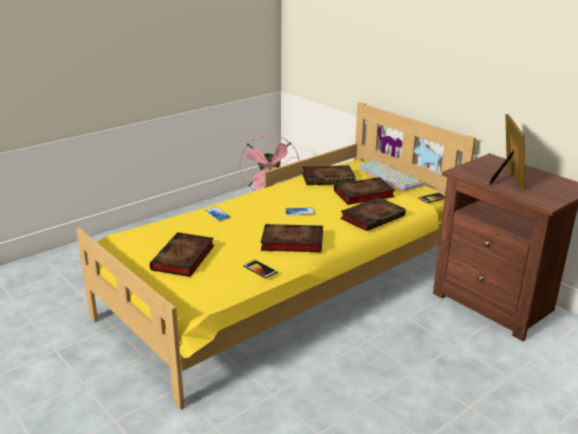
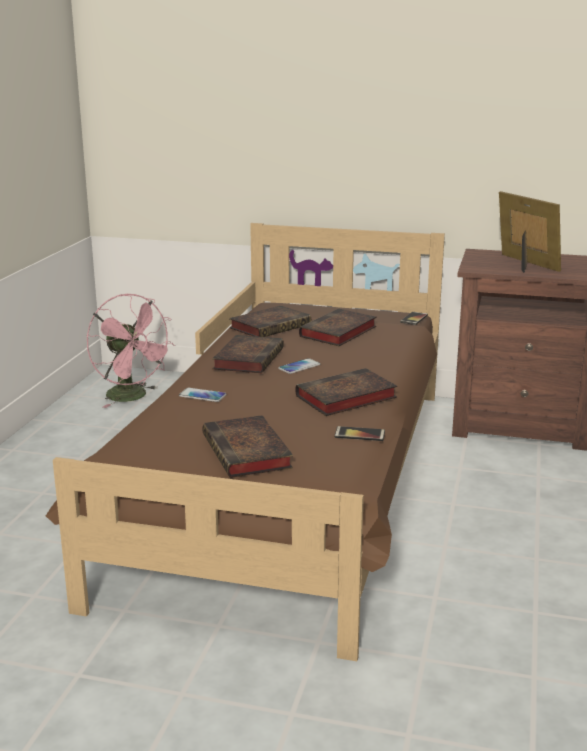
camera: 35 degrees left, 5 degrees down
(287, 289) = (293, 484): yellow bed -> brown bed
(373, 217) = (387, 350): book -> book (248, 358)
(391, 176) = (335, 309): keyboard -> none

